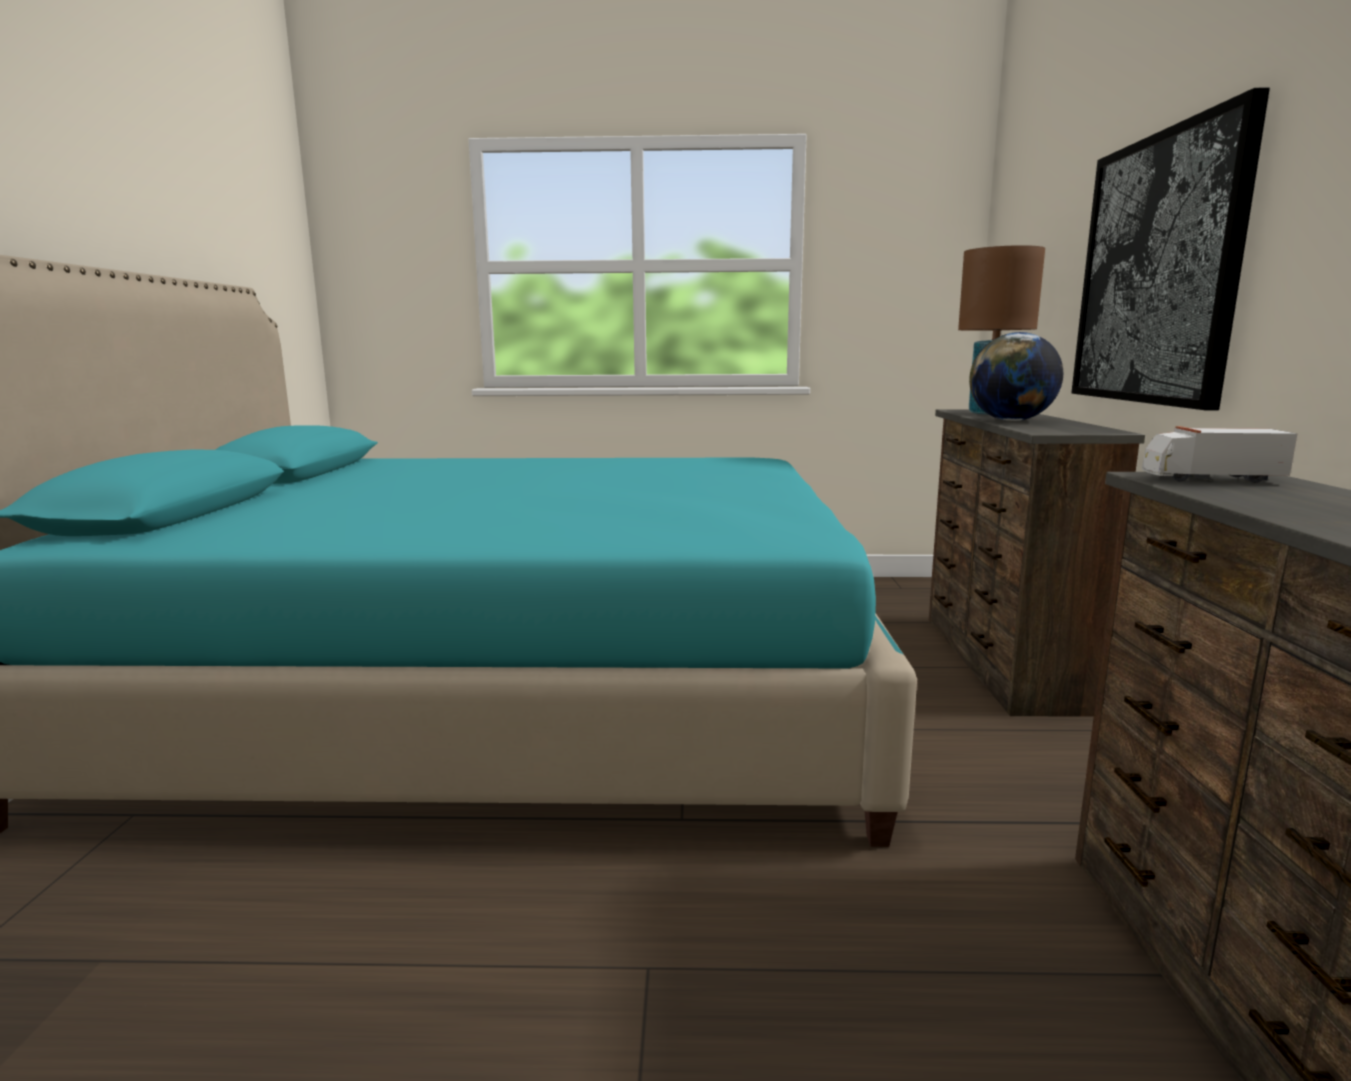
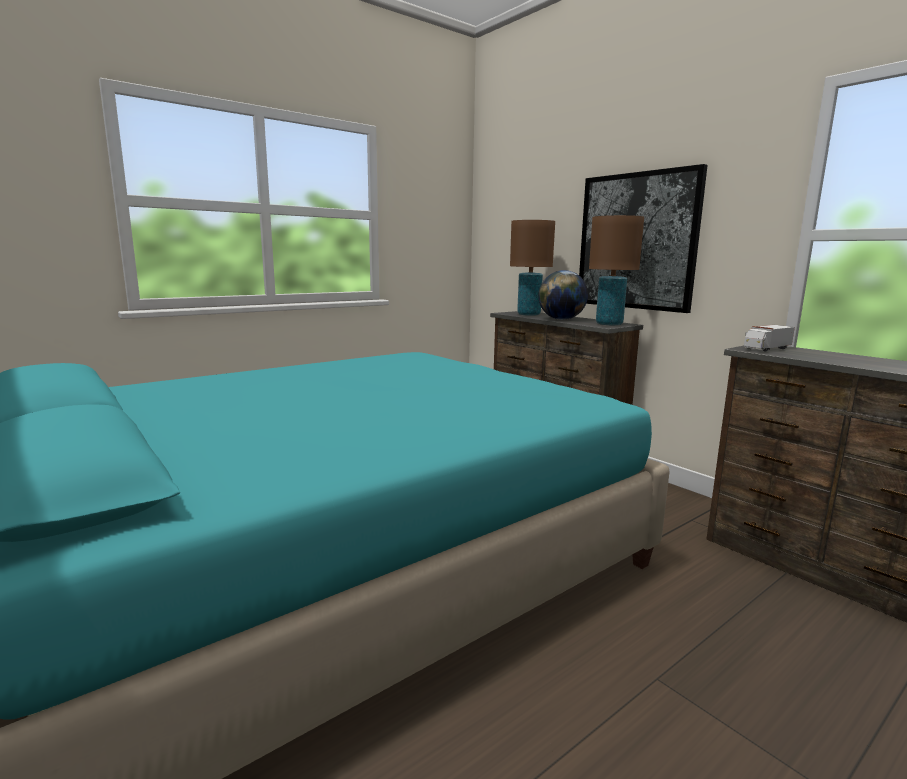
camera: 40 degrees left, 0 degrees up
(1070, 430) = (609, 324): none -> brown table lamp

